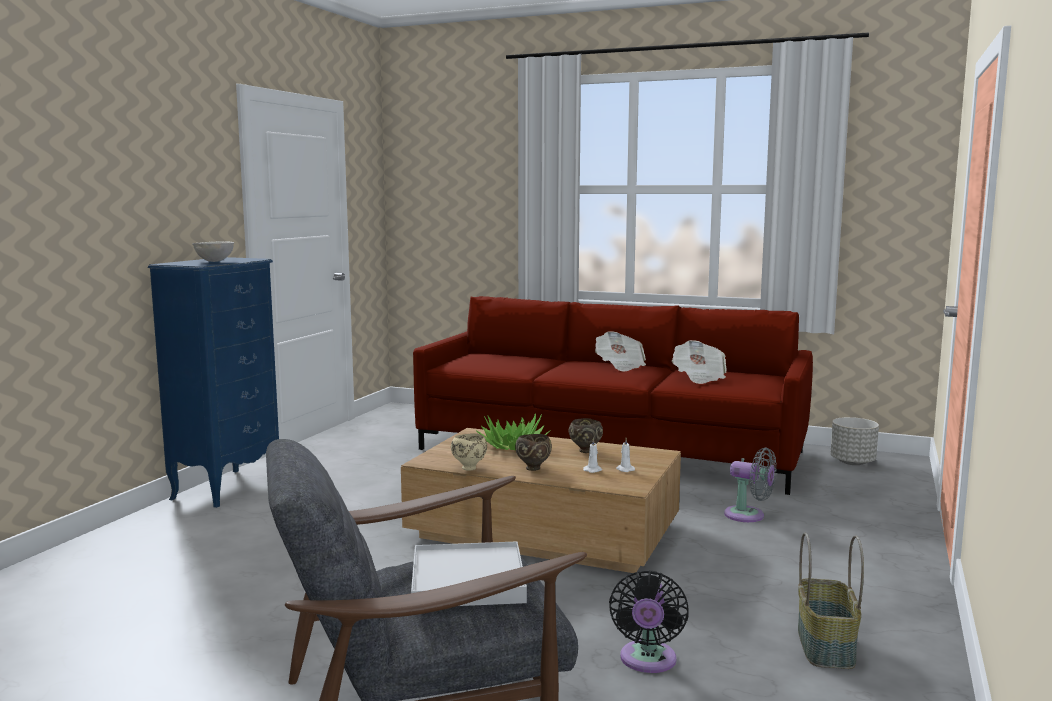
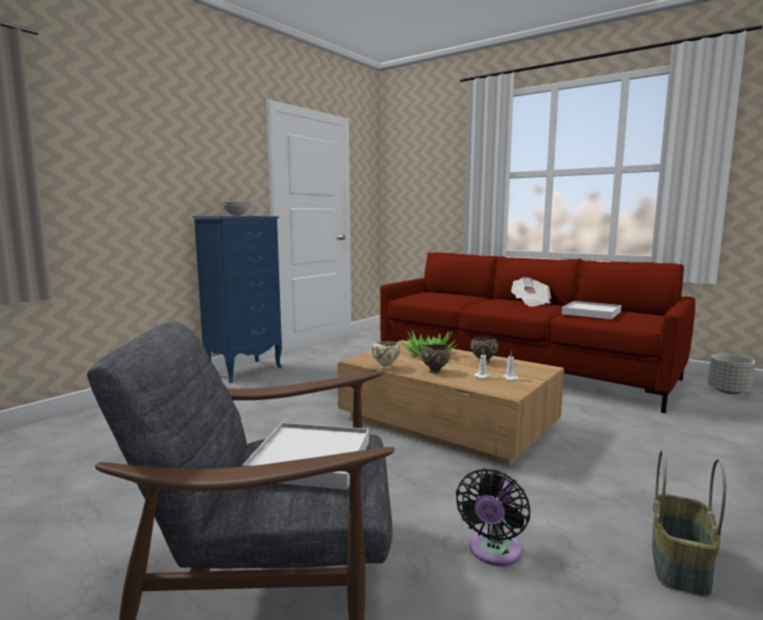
camera: 15 degrees right, 0 degrees up
(699, 377) = (591, 313): newspaper -> white tray
(748, 516) = (624, 427): grey fan -> none

